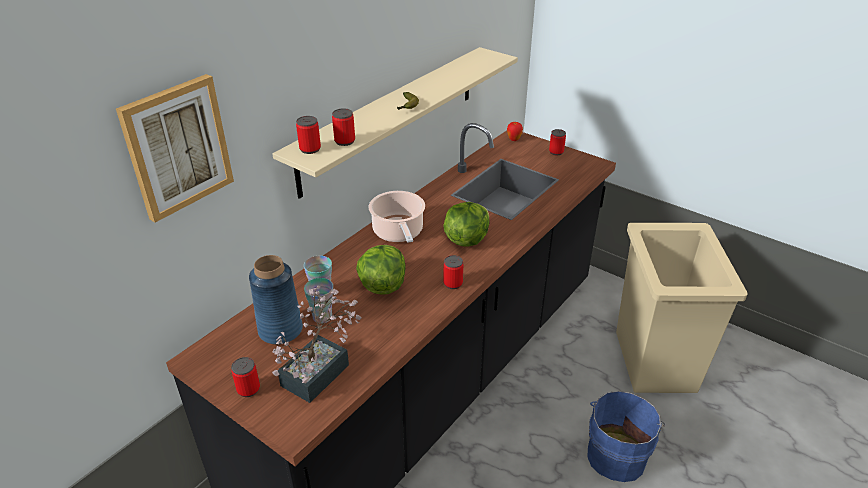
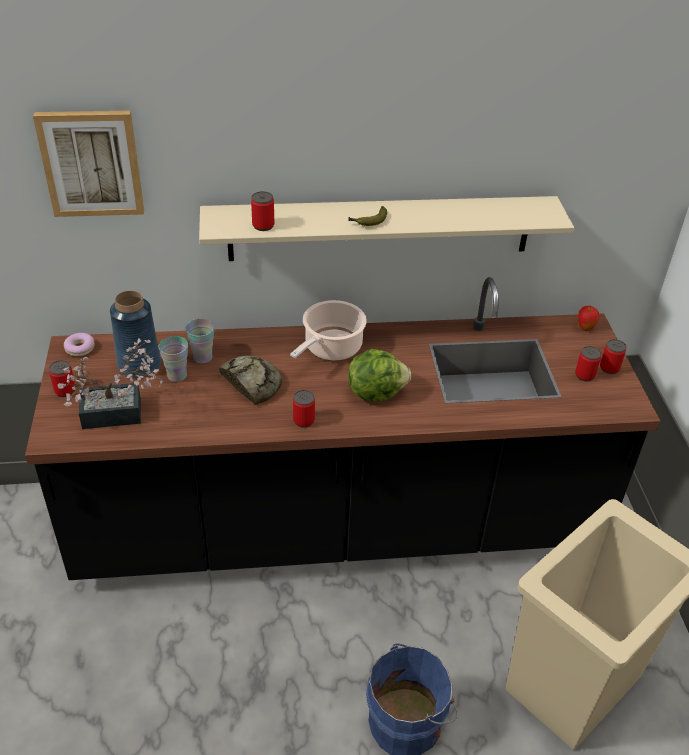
camera: 45 degrees right, 5 degrees up
(209, 353) = (80, 348): none -> donut
(310, 149) = (228, 218): can -> can (584, 375)
(382, 285) = (251, 382): lettuce -> bread

